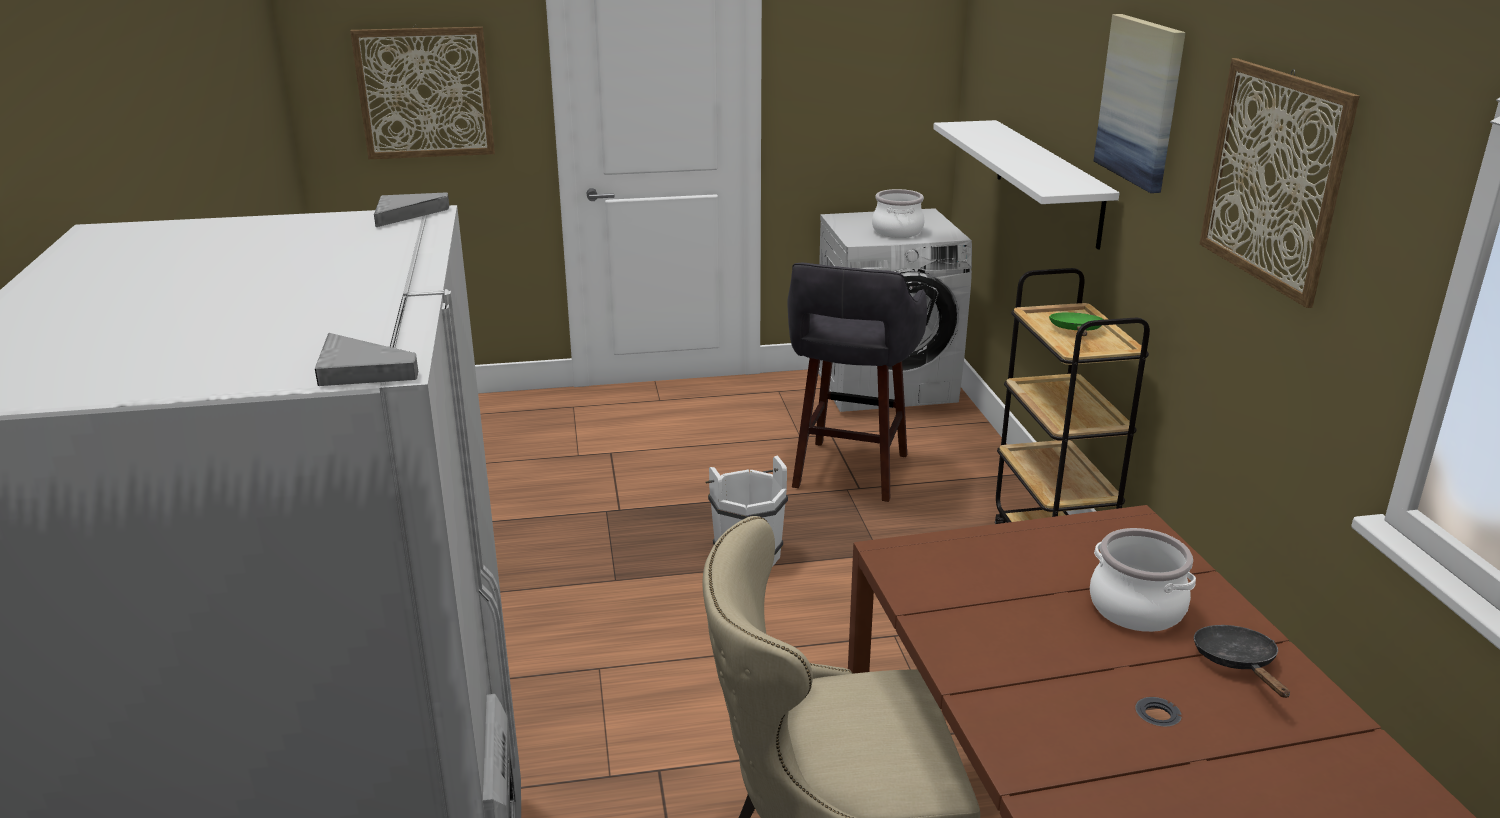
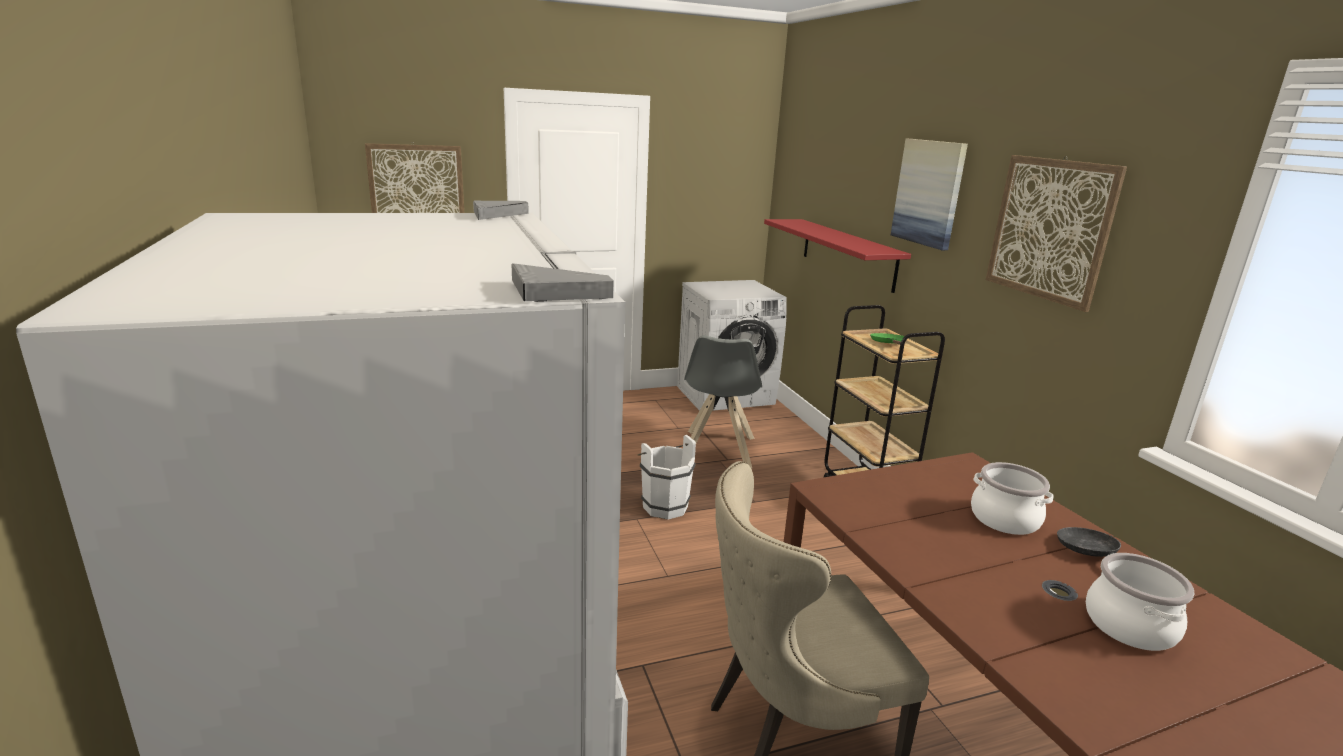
camera: 10 degrees left, 5 degrees down
(848, 474) = (717, 450): grey stool -> grey chair
(896, 231) = (736, 292): cooking pot -> cooking pot (1128, 626)
(1047, 181) = (847, 253): white shelf -> red shelf

